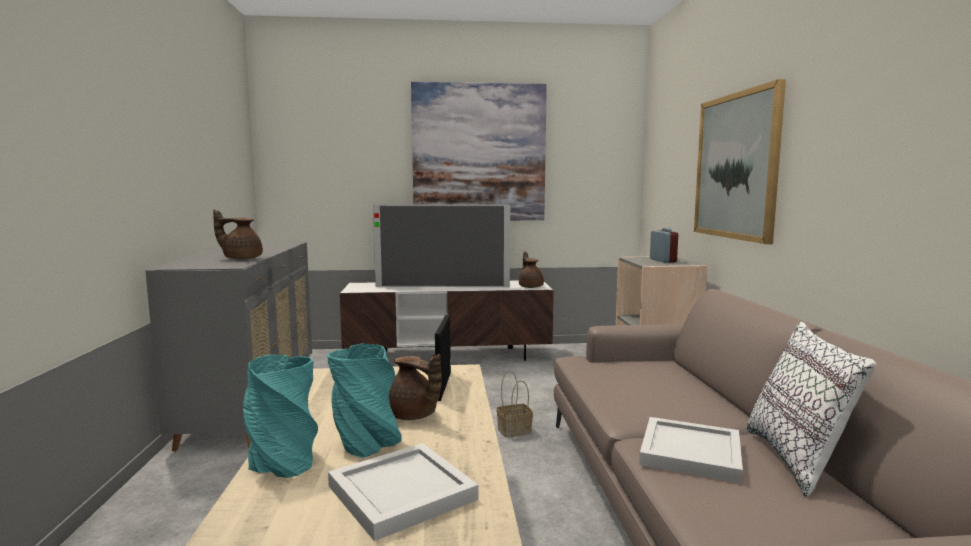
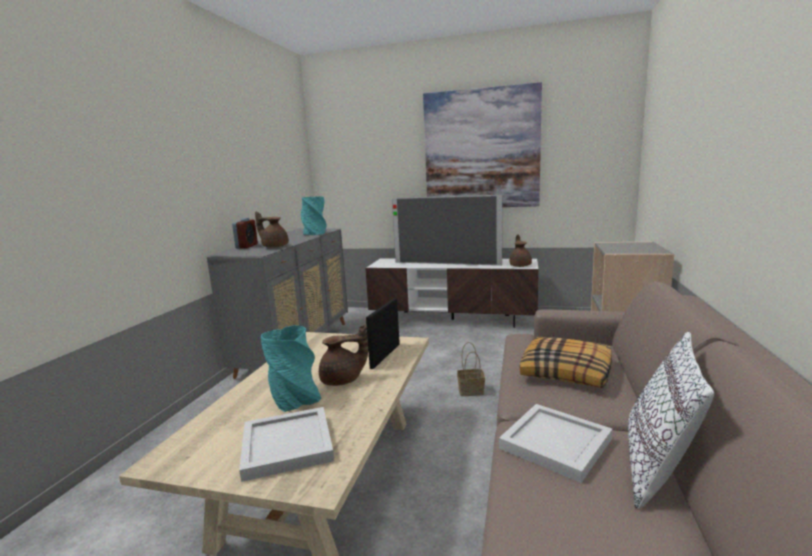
camera: 20 degrees right, 5 degrees up
(283, 461) = (233, 407): turquoise vase -> turquoise vase (314, 233)
(412, 416) = (343, 380): brown teapot -> brown teapot turned 75 degrees counterclockwise
(648, 387) = (567, 372): none -> pillow
(663, 260) = (633, 247): alarm clock -> alarm clock (247, 246)
(736, 166) = (702, 156): picture -> none

